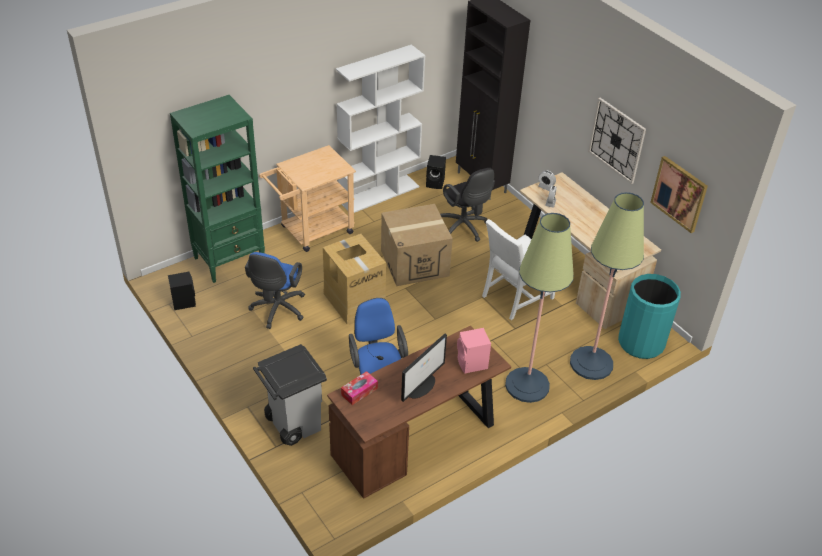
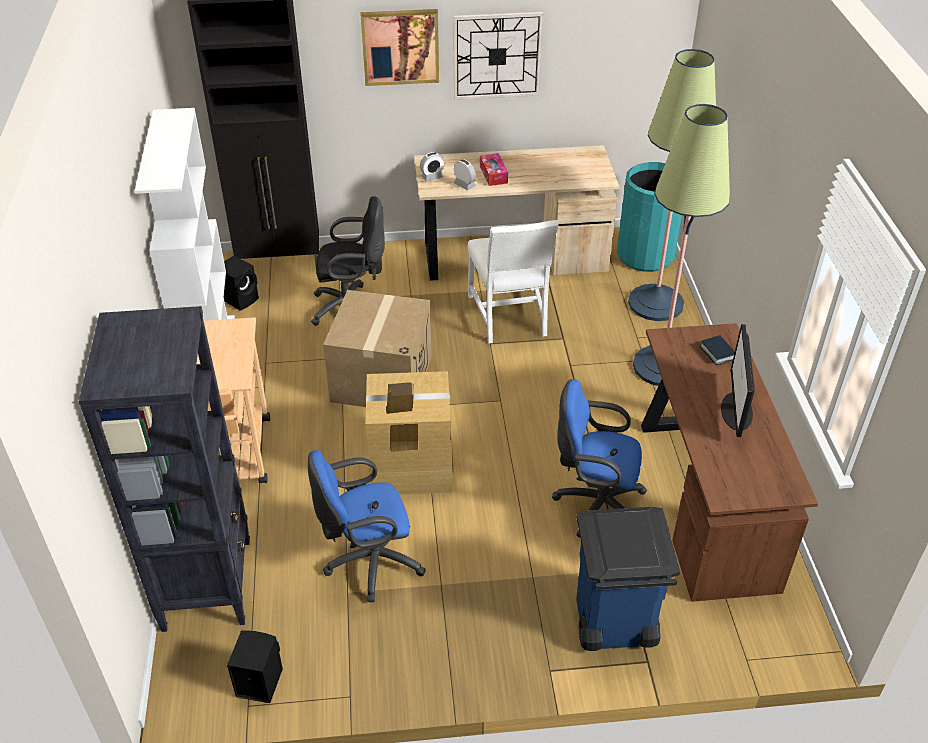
camera: 60 degrees left, 0 degrees up
(230, 260) = (207, 583): green bookcase -> black bookcase
(277, 310) = (369, 562): blue office chair -> blue office chair turned 120 degrees clockwise
(293, 424) = (612, 625): grey trash can -> blue trash can
(359, 391) = (720, 476): tissue box -> tissue box (493, 174)
(421, 386) = (736, 412): monitor -> monitor turned 150 degrees counterclockwise
(472, 364) = (717, 353): pink speaker -> book
(679, 193) = (613, 61): picture -> picture (400, 47)

